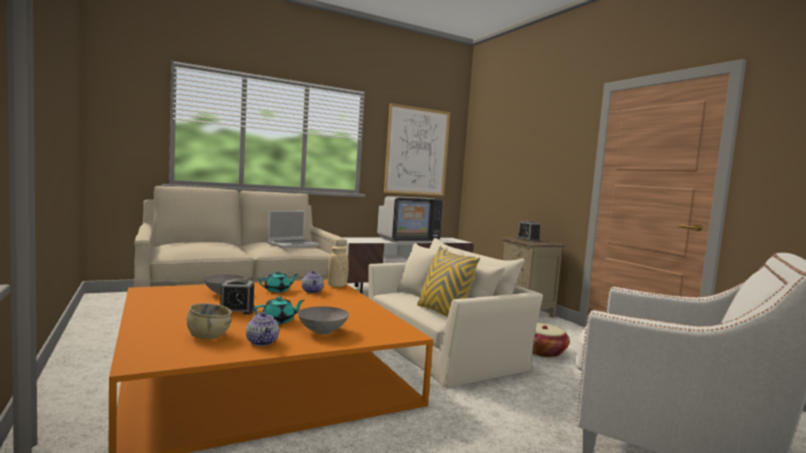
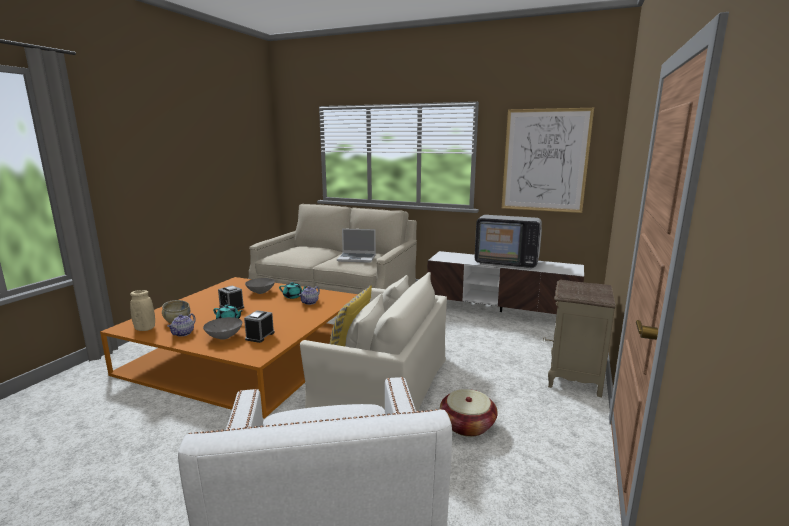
camera: 50 degrees right, 10 degrees up
(337, 286) = (339, 301): beige vase -> beige vase (145, 329)
(528, 239) = (583, 288): alarm clock -> alarm clock (260, 336)

